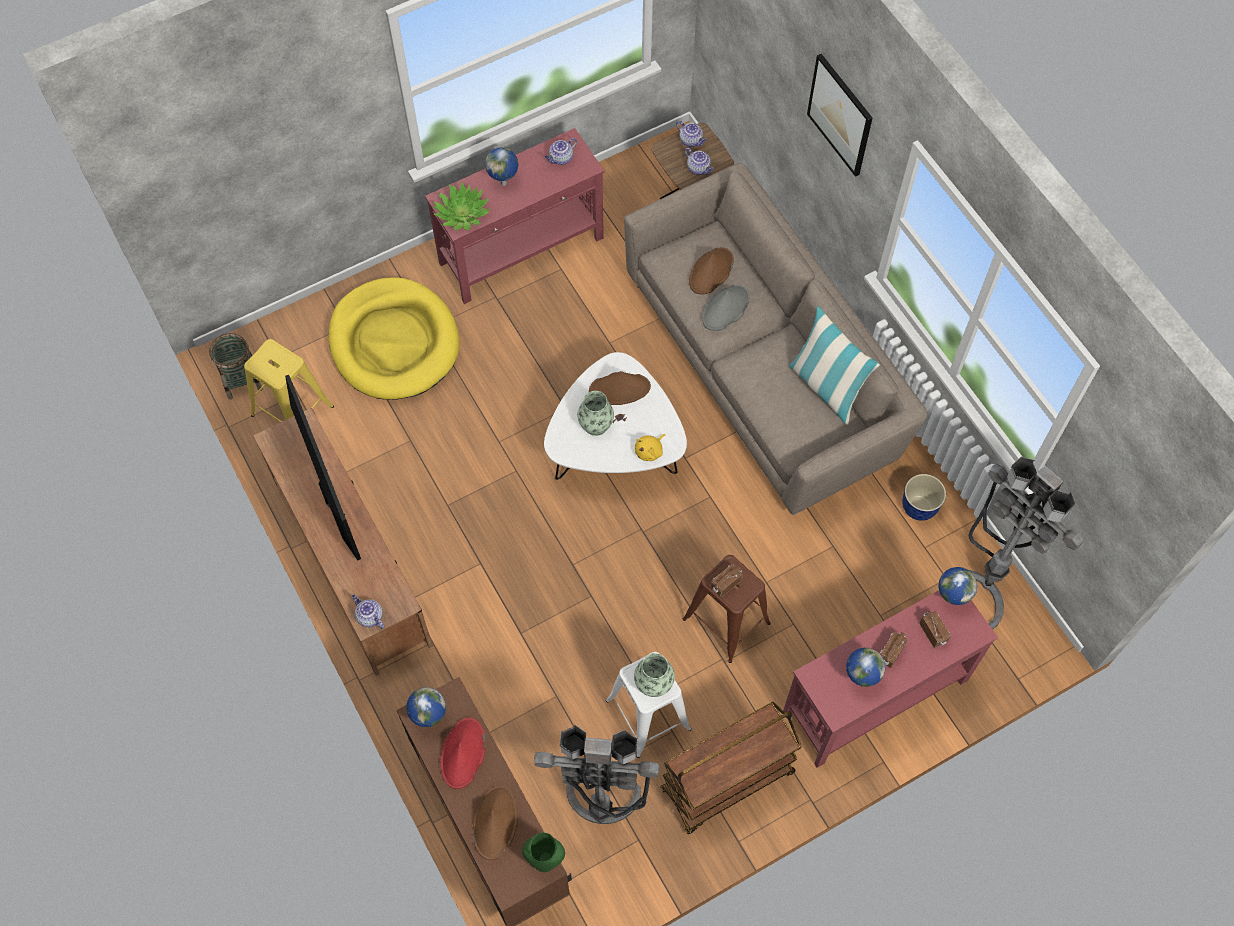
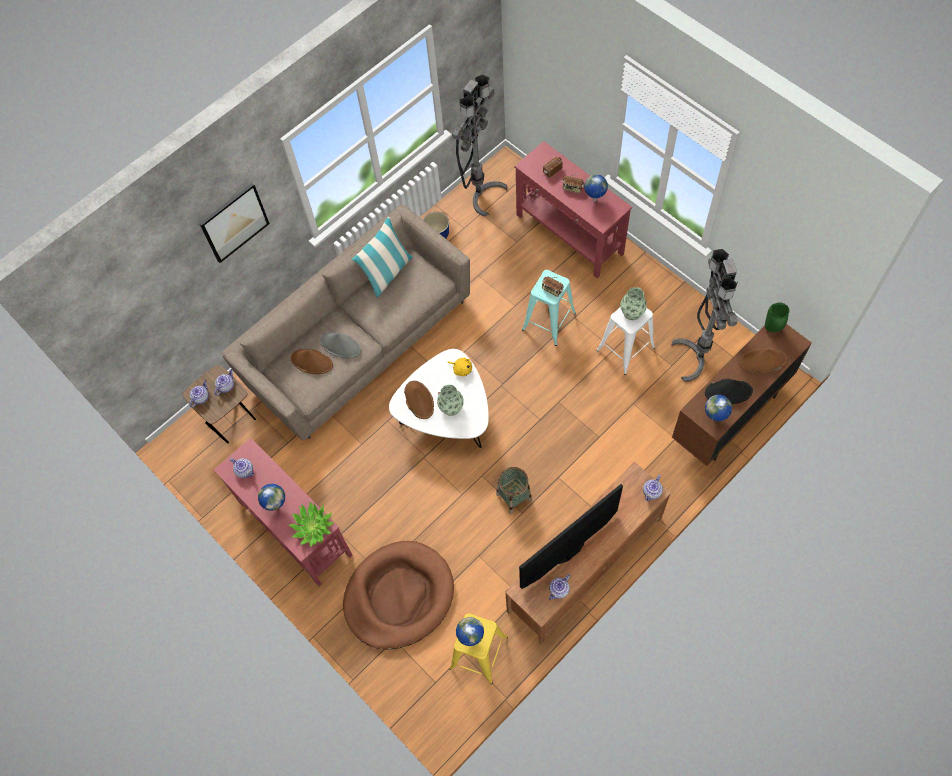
camera: 100 degrees left, 0 degrees up
(242, 380) = (463, 704): basket -> basket (514, 497)
(287, 466) = (559, 590): none -> teapot
(394, 342) = (399, 596): yellow dog bed -> brown dog bed
(463, 754) = (728, 392): red hat -> black hat
(726, 621) = (549, 321): brown stool -> turquoise stool
(727, 782) = (651, 297): brown cart -> none
(950, 598) = (527, 167): globe -> globe (470, 638)

